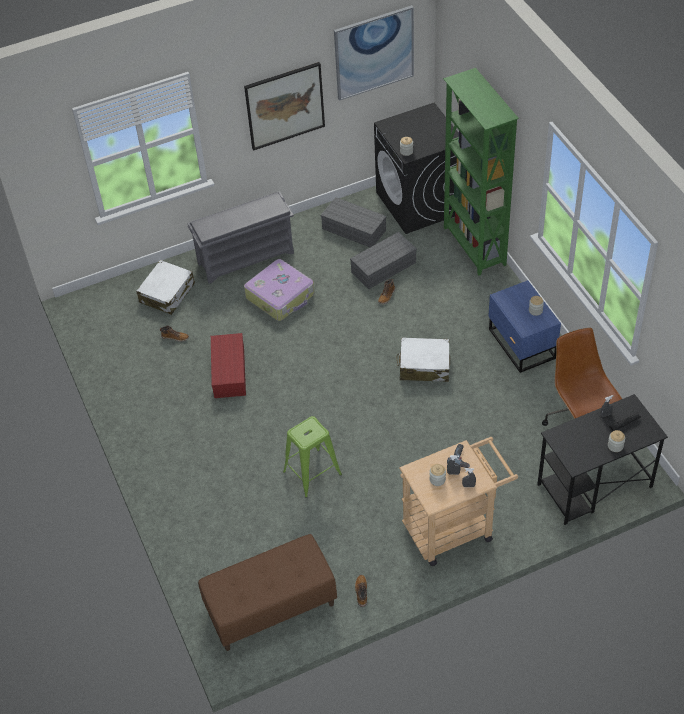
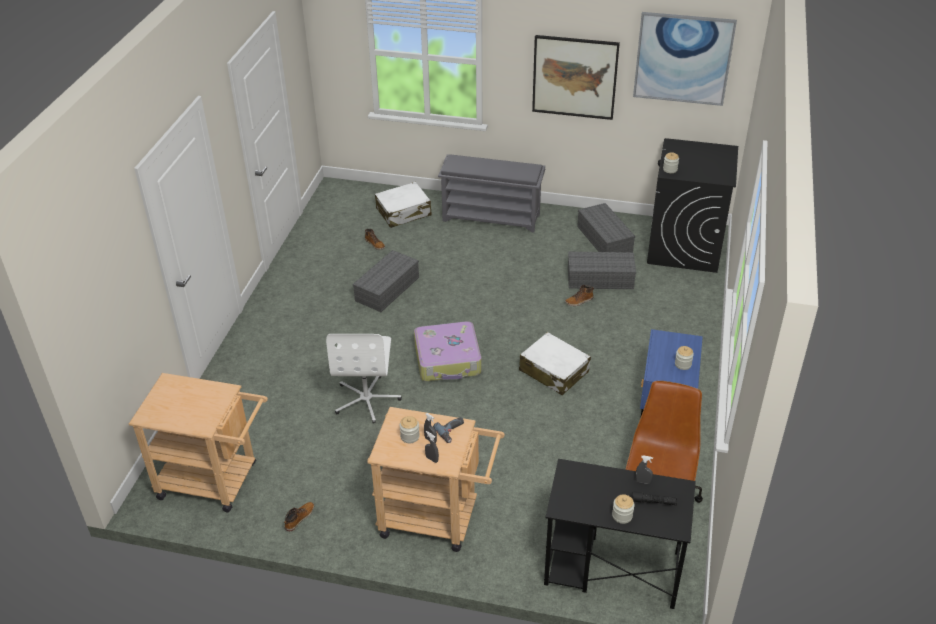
camera: 35 degrees right, 10 degrees down
(228, 371) = (387, 288): red storage box -> grey storage box
(270, 608) = (216, 481): brown bench -> beige cart
(281, 296) = (489, 257): suitcase -> suitcase (448, 360)
(312, 473) = (367, 399): green stool -> white office chair
(474, 247) = (701, 303): green bookcase -> none

